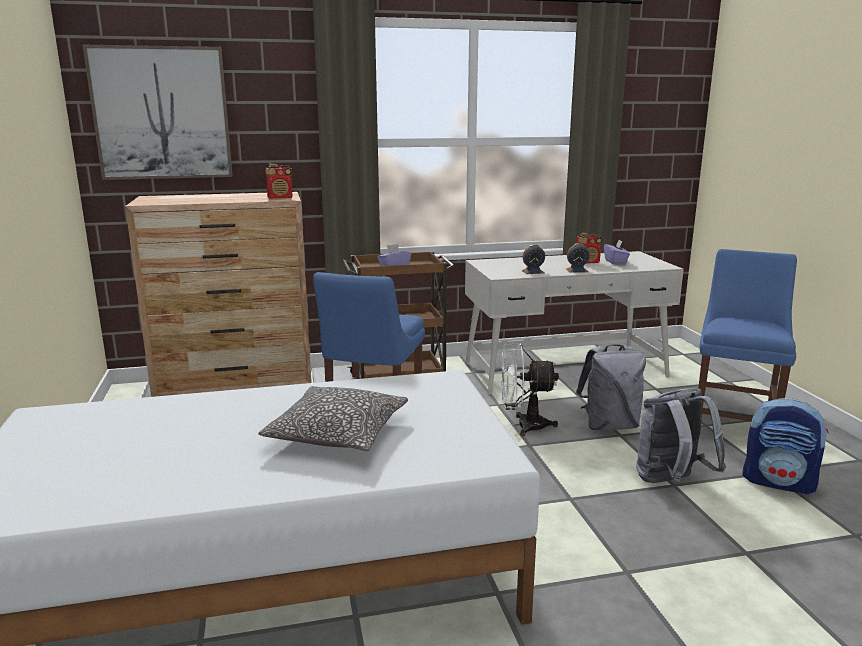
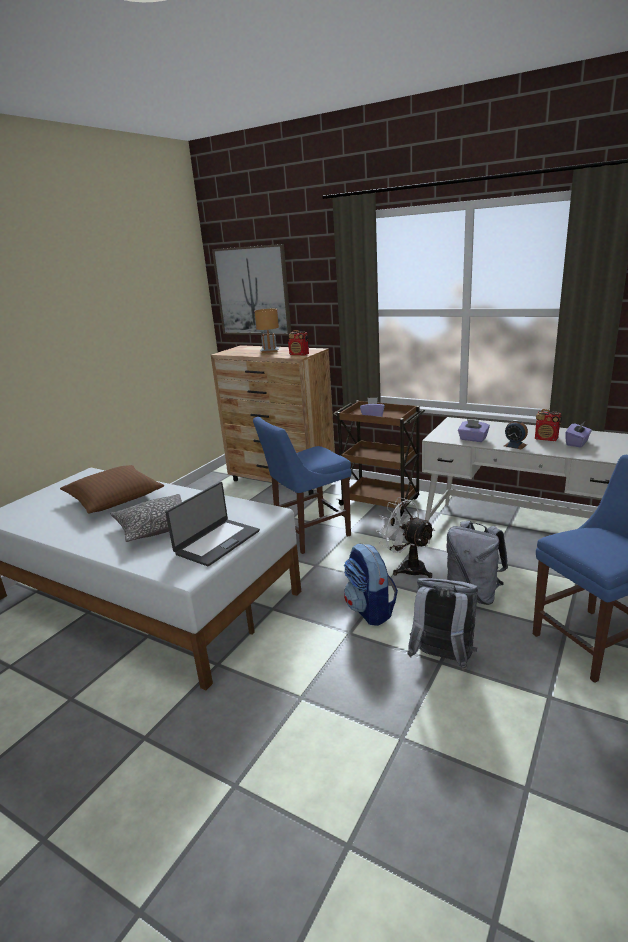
camera: 45 degrees right, 5 degrees up
(178, 427) = (114, 498): none -> brown pillow
(219, 197) = (270, 351): none -> brown table lamp
(456, 420) = (217, 542): none -> laptop
(533, 272) = (472, 439): alarm clock -> purple tissue box
(779, 482) = (540, 709): backpack -> backpack (370, 610)

